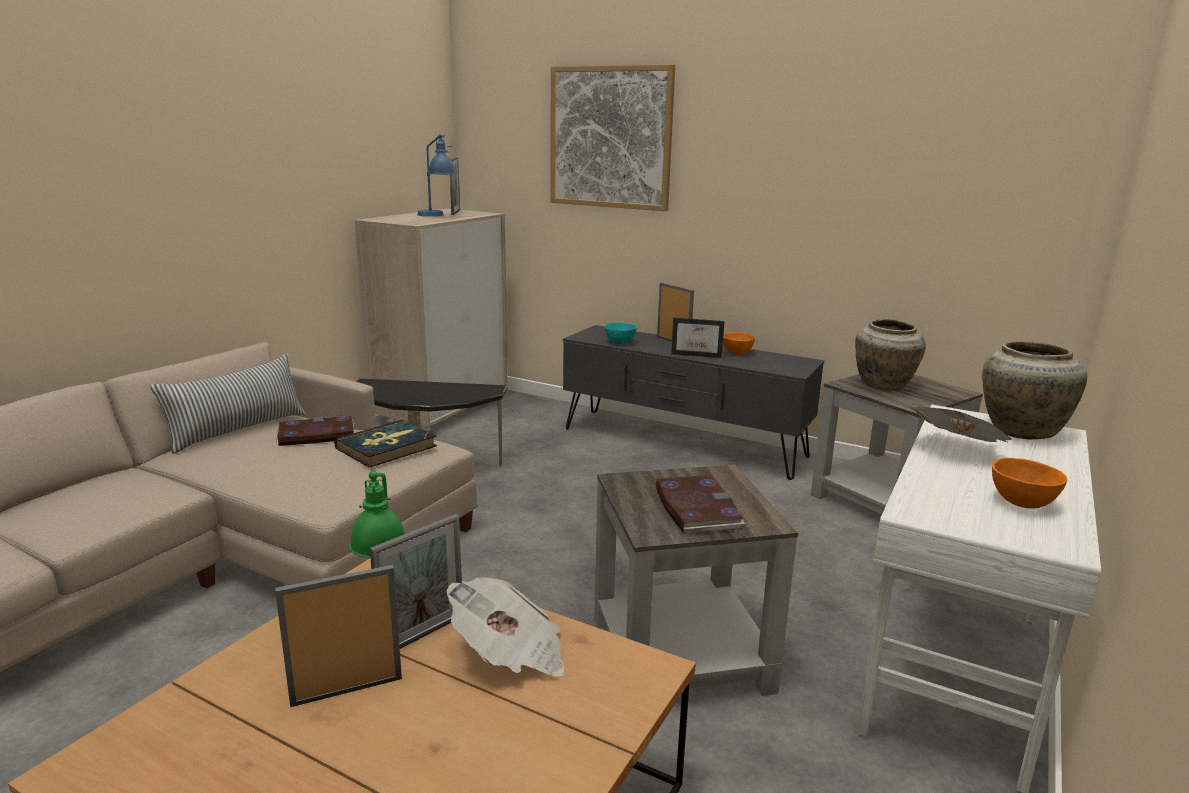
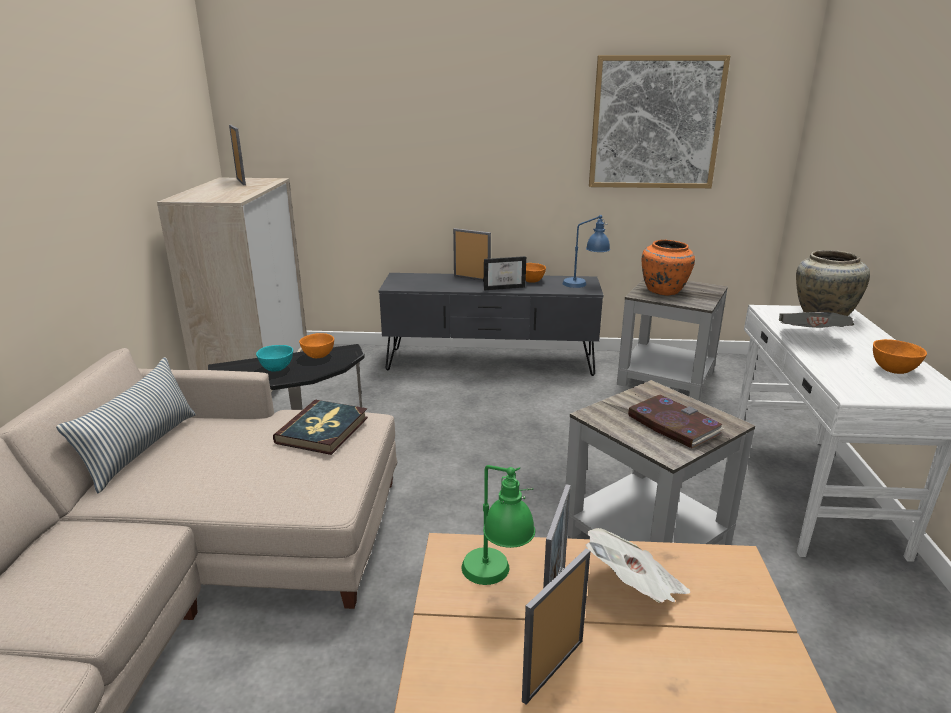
camera: 25 degrees left, 5 degrees up
(316, 435) = (238, 434): book -> none
(437, 216) = (233, 188): blue table lamp -> blue table lamp (585, 285)
(457, 389) = (319, 356): none -> orange bowl
(610, 138) = (389, 100): picture -> picture (655, 123)
(620, 343) = (431, 286): turquoise bowl -> turquoise bowl (277, 368)
(883, 385) = (664, 291): beige vase -> orange vase

